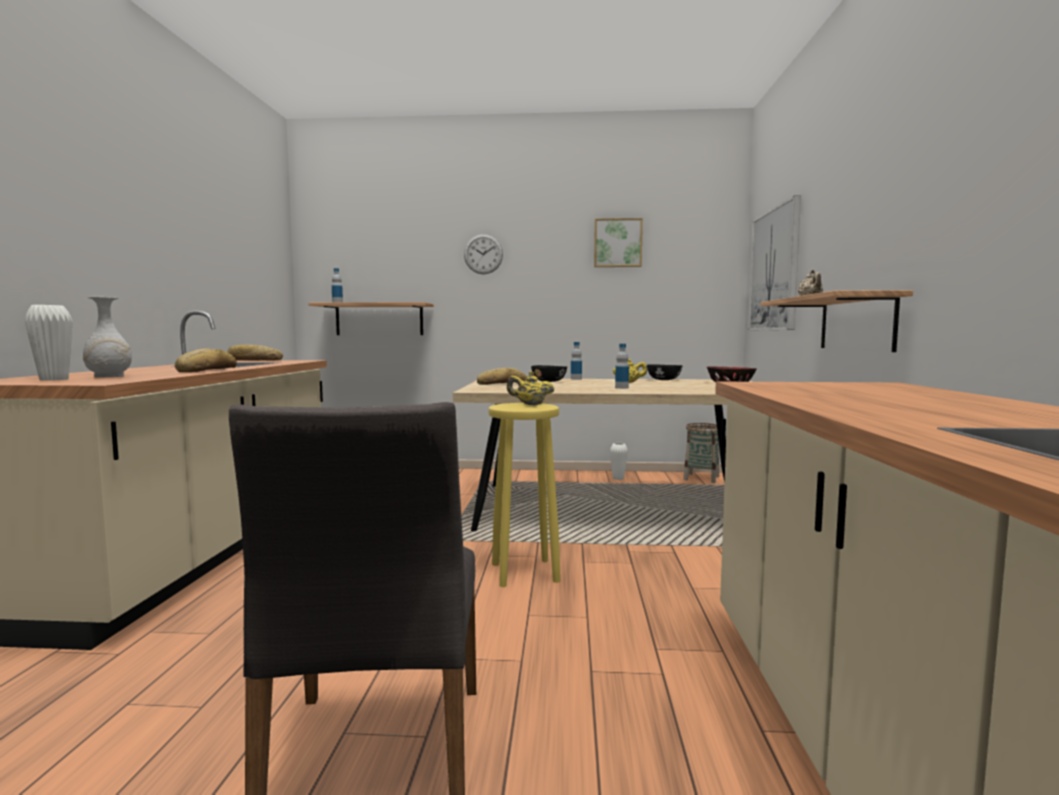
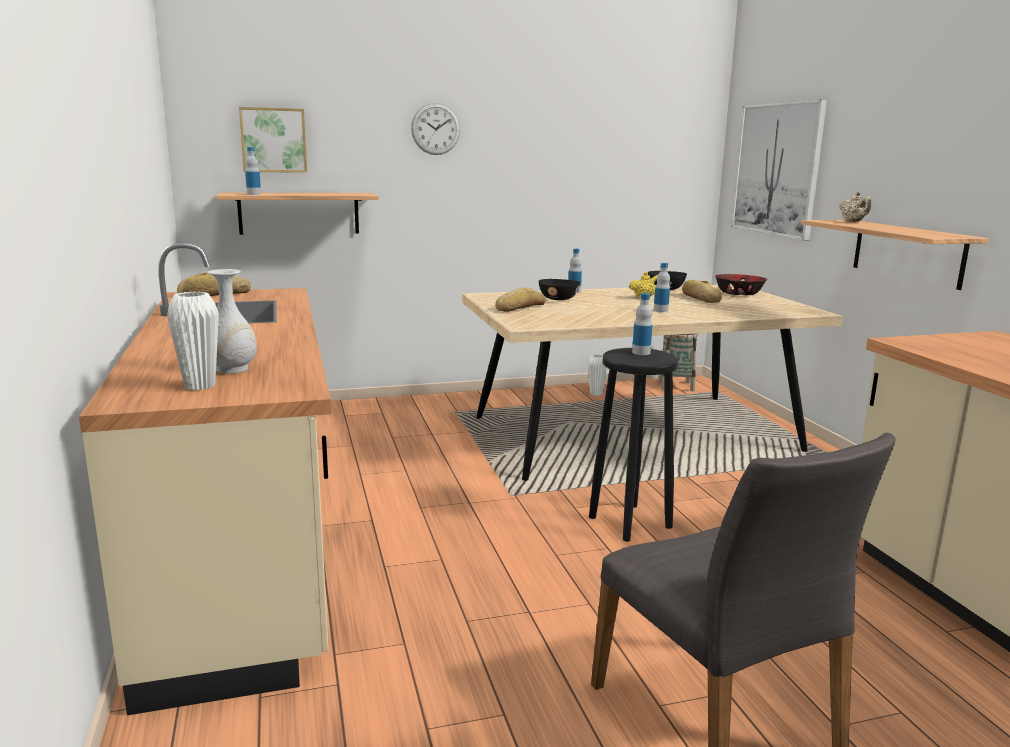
camera: 20 degrees left, 10 degrees up
(205, 370) = (284, 339): bread -> bread (700, 298)
(523, 572) = (629, 522): yellow stool -> black stool
(530, 404) = (641, 352): yellow teapot -> bottle
(617, 243) = (593, 120): picture -> picture (273, 140)

